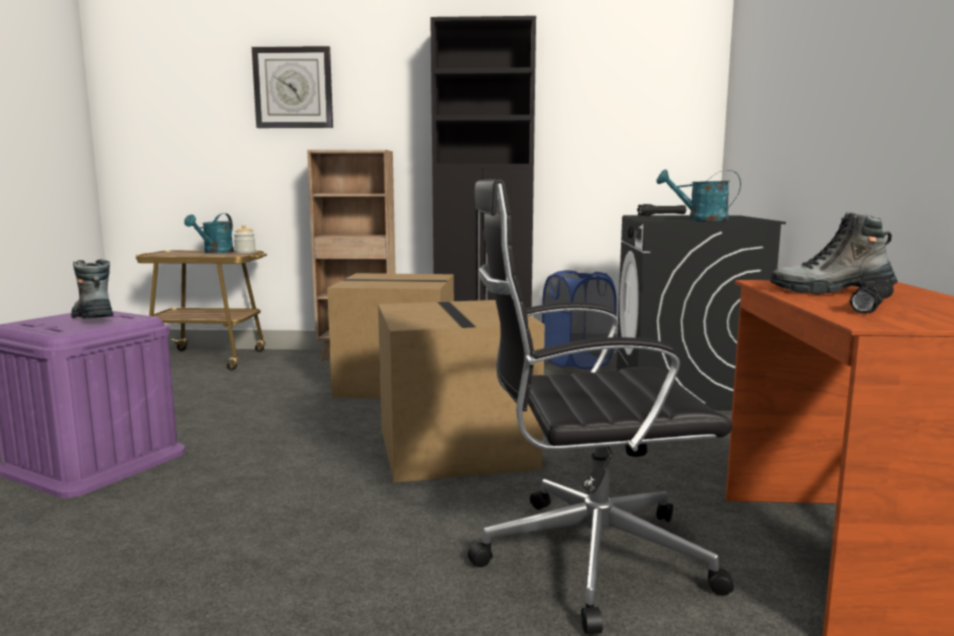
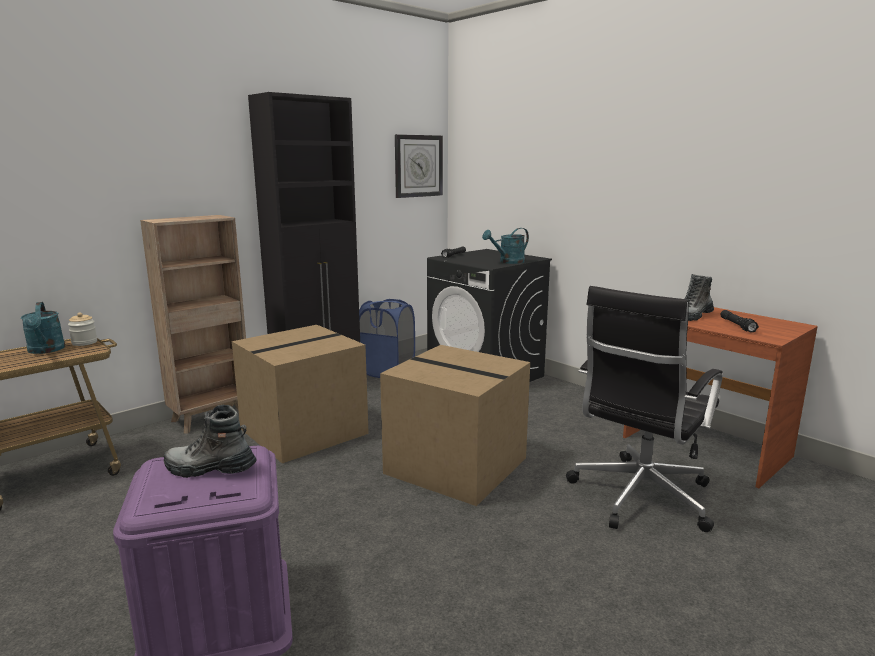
camera: 45 degrees left, 5 degrees up
(293, 88) = (99, 150): wall clock -> wall clock (418, 166)

